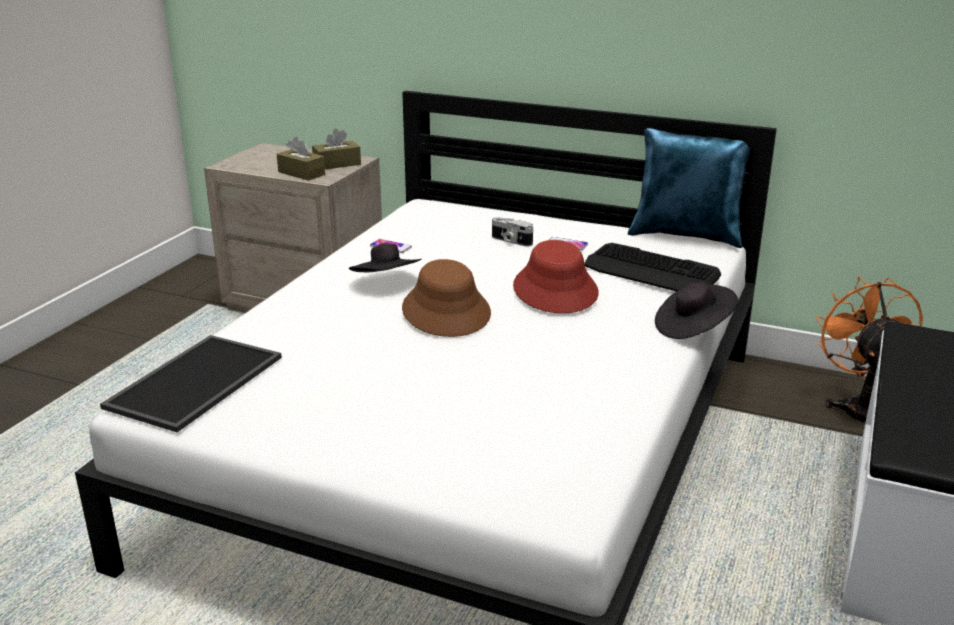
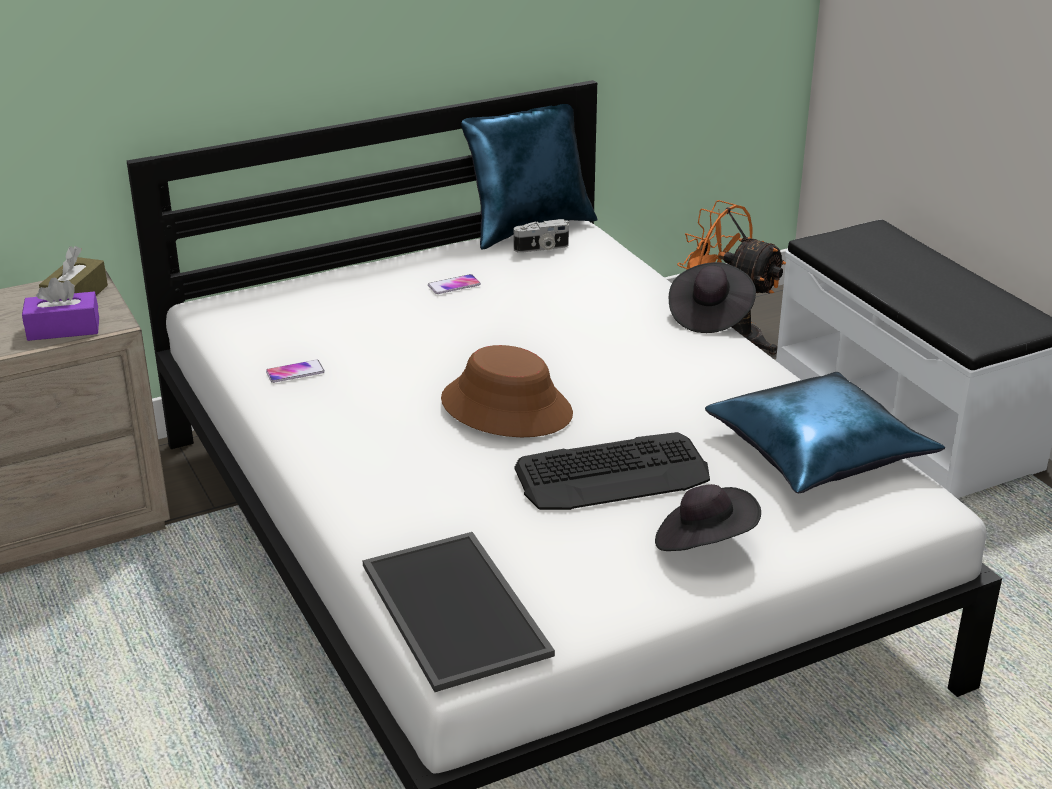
camera: 50 degrees left, 5 degrees up
(301, 173) = (63, 329): brown tissue box -> purple tissue box
(387, 283) = (386, 411): black hat -> black hat (704, 543)
(510, 241) = (395, 307): camera -> camera (542, 248)
(556, 290) = (550, 336): red hat -> none
(576, 437) = (818, 451): none -> blue pillow
(651, 271) = (582, 277): keyboard -> keyboard (613, 475)

